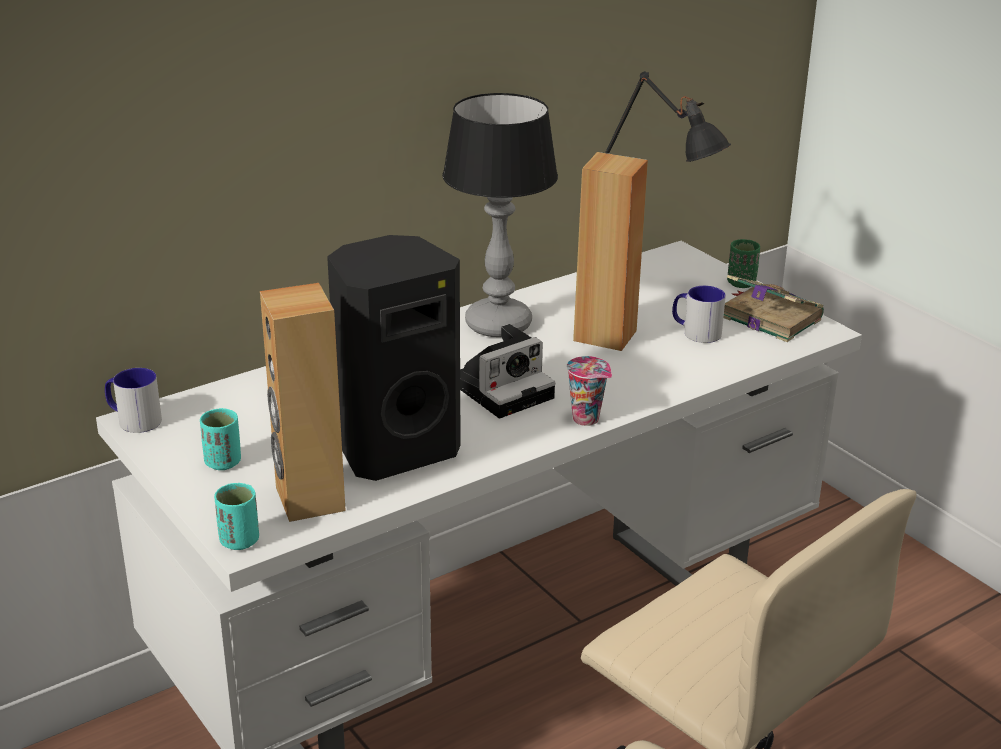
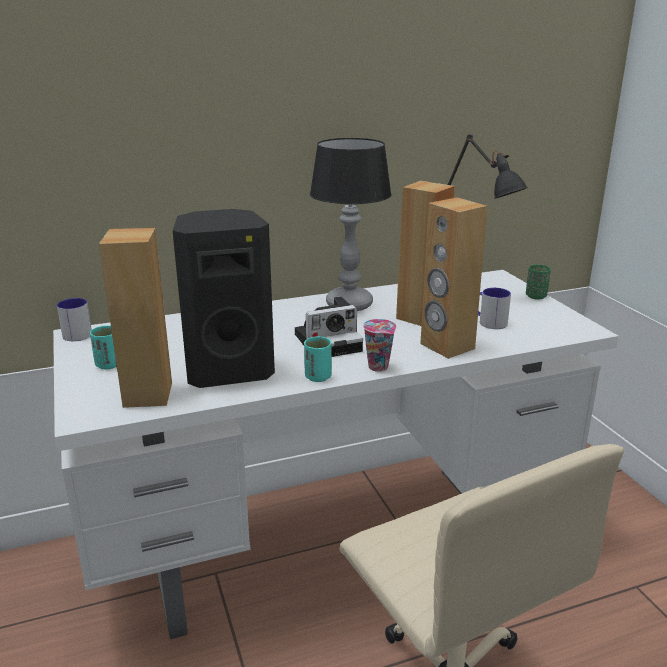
camera: 15 degrees right, 5 degrees down
(239, 541) = (79, 415): turquoise cup -> turquoise cup (318, 377)
(658, 377) = (446, 346): none -> brown speaker
(769, 317) = (548, 318): book -> none

